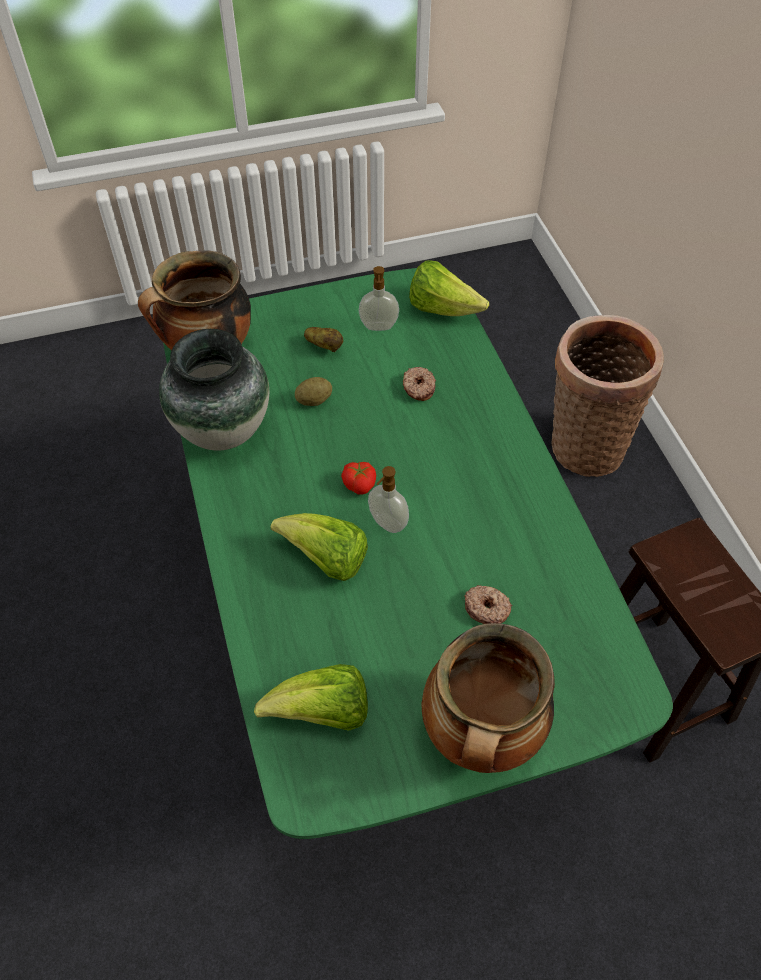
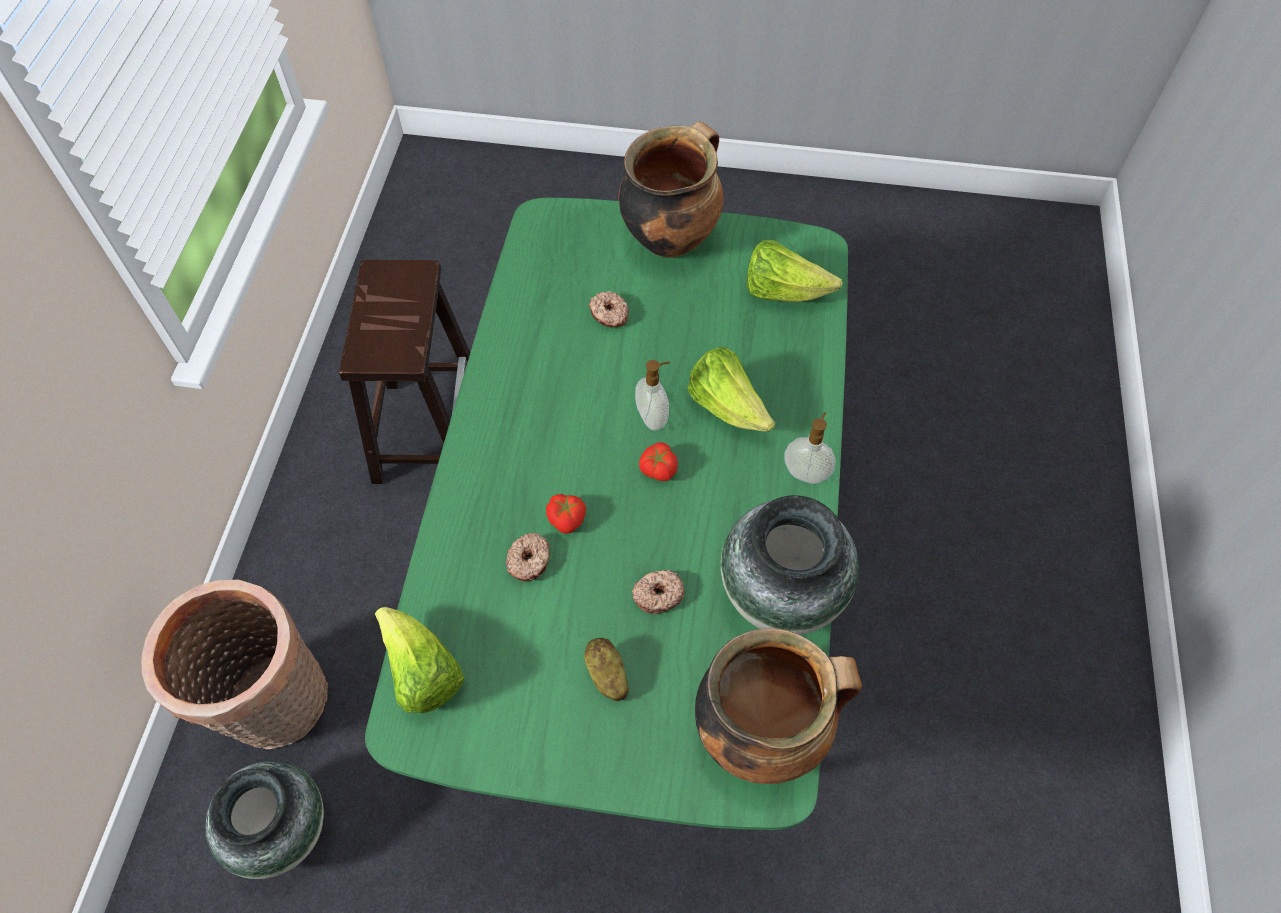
camera: 155 degrees left, 5 degrees up
(314, 400) = (658, 594): potato -> donut
(379, 327) = (521, 678): soap dispenser -> soap dispenser (806, 473)
(409, 423) = (567, 518): none -> tomato
(522, 390) = (283, 830): none -> vase

